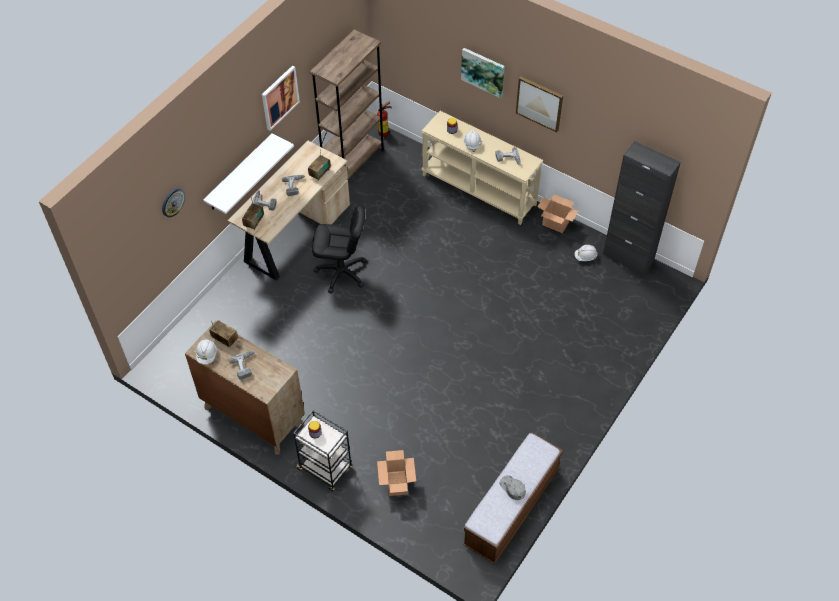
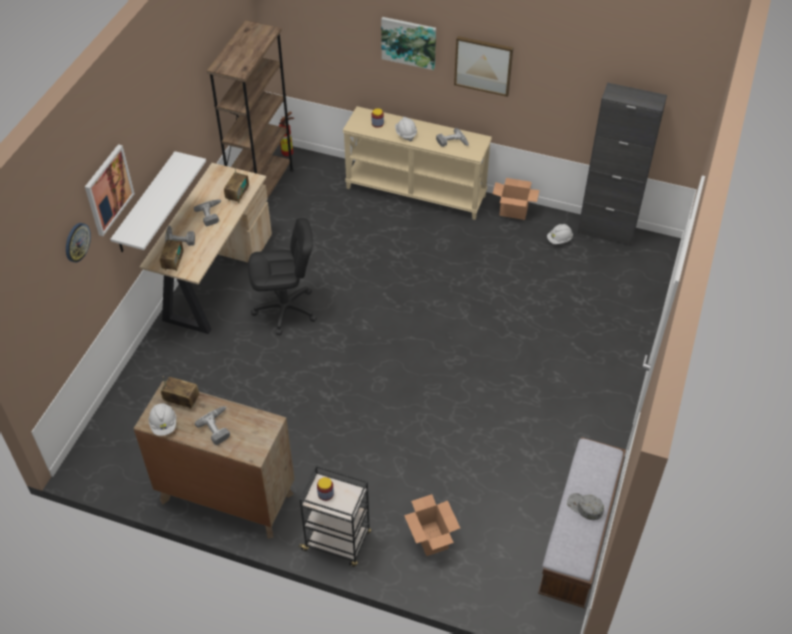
camera: 15 degrees left, 5 degrees down
(279, 97) = (178, 104): picture -> picture (108, 190)

